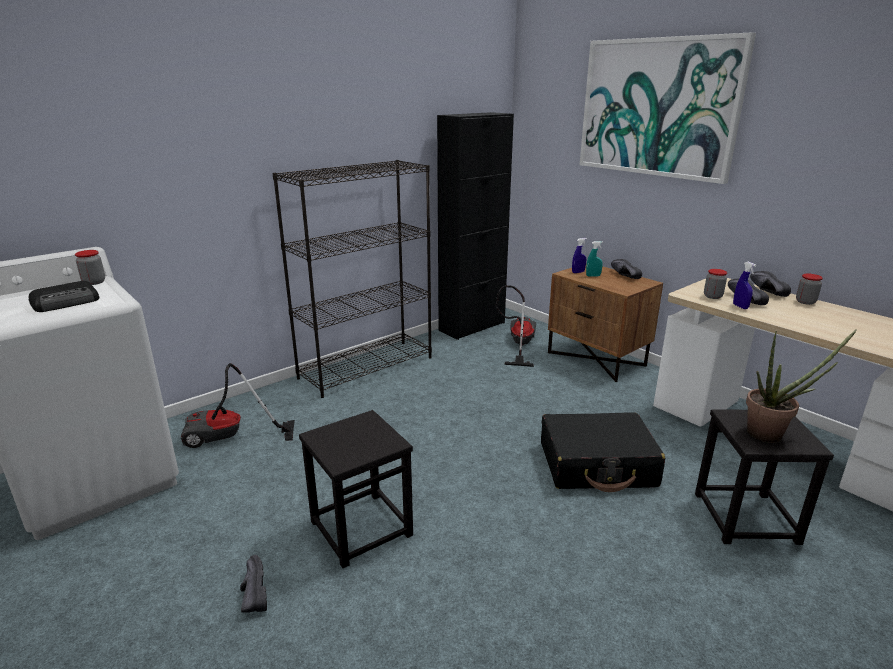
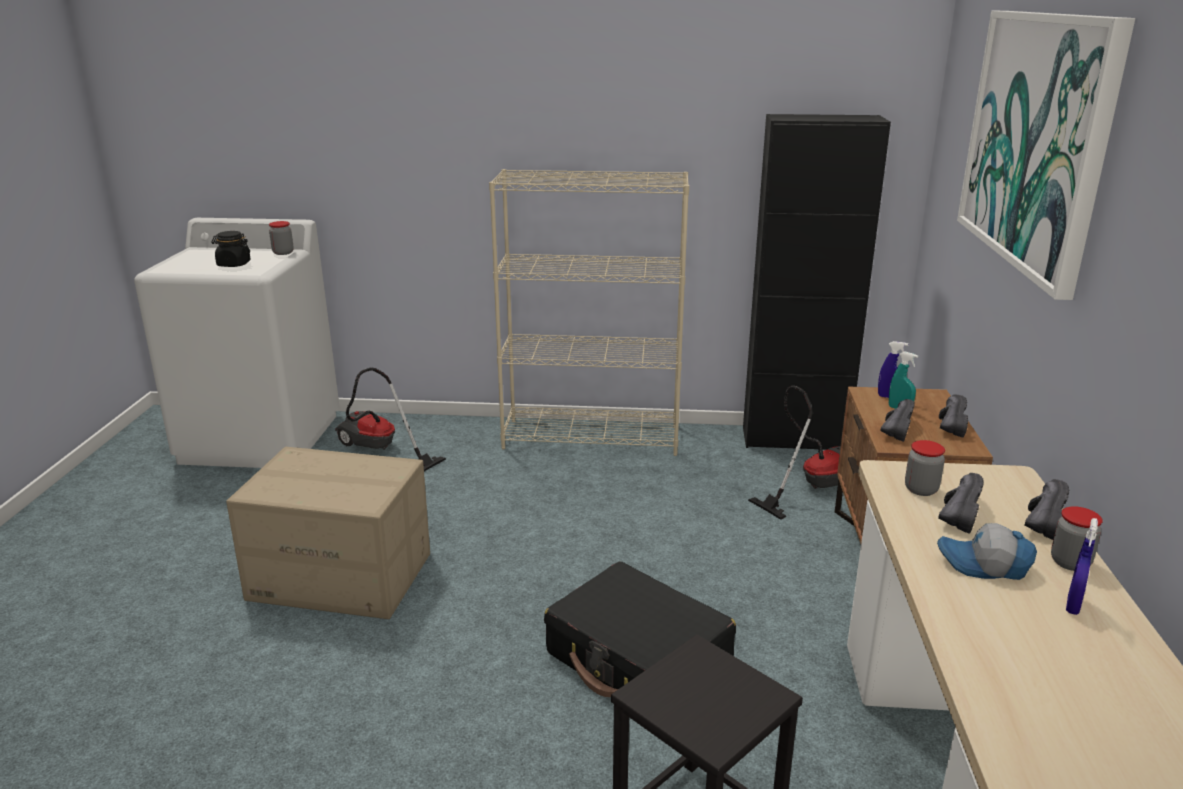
camera: 45 degrees right, 0 degrees up
(67, 302) = (233, 264): radio -> black jar
(252, 593) = (211, 574): black shoe -> black shoe (894, 429)
(361, 528) = (342, 576): black stool -> cardboard box
(367, 367) = (592, 437): black bookcase -> beige bookcase
(740, 307) = (921, 519): blue spray bottle -> blue spray bottle (1073, 606)
(772, 434) = (697, 700): potted plant -> none
(794, 314) = (984, 565): none -> cap

